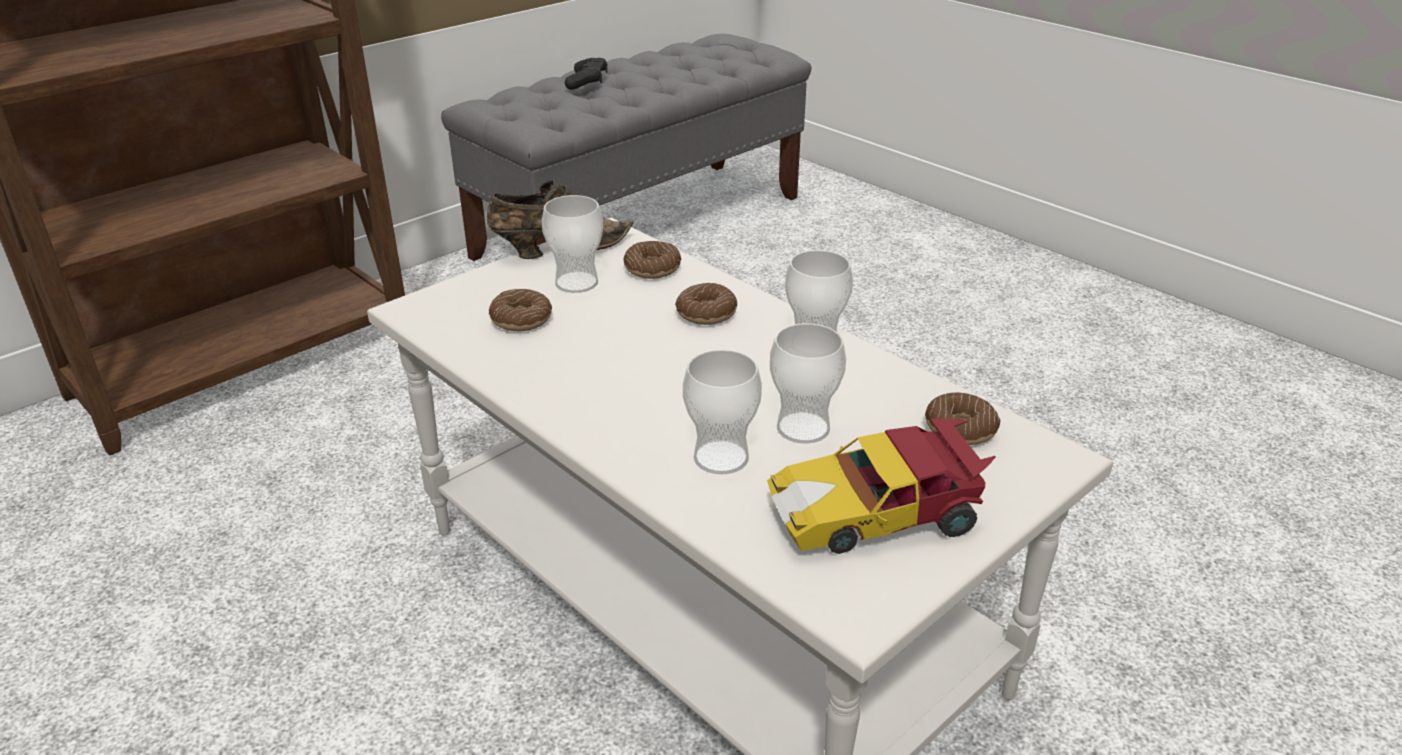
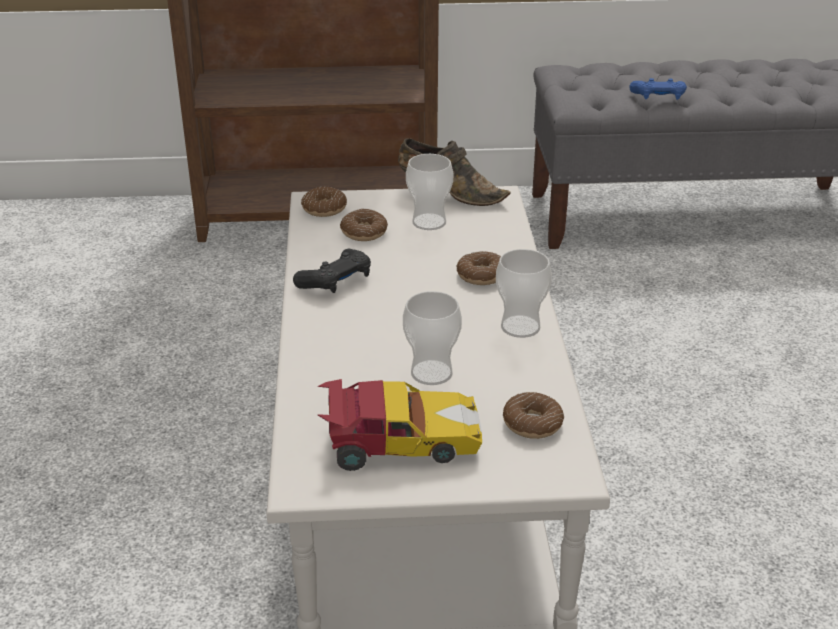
camera: 40 degrees right, 0 degrees up
(587, 82) = (666, 74): black game controller -> black game controller (335, 281)
(609, 103) = (658, 97): none -> blue game controller
(652, 268) = (490, 231): donut -> donut (324, 209)
(721, 457) = (357, 365): cup -> none
(878, 514) = (397, 443): toy car -> toy car turned 150 degrees clockwise

